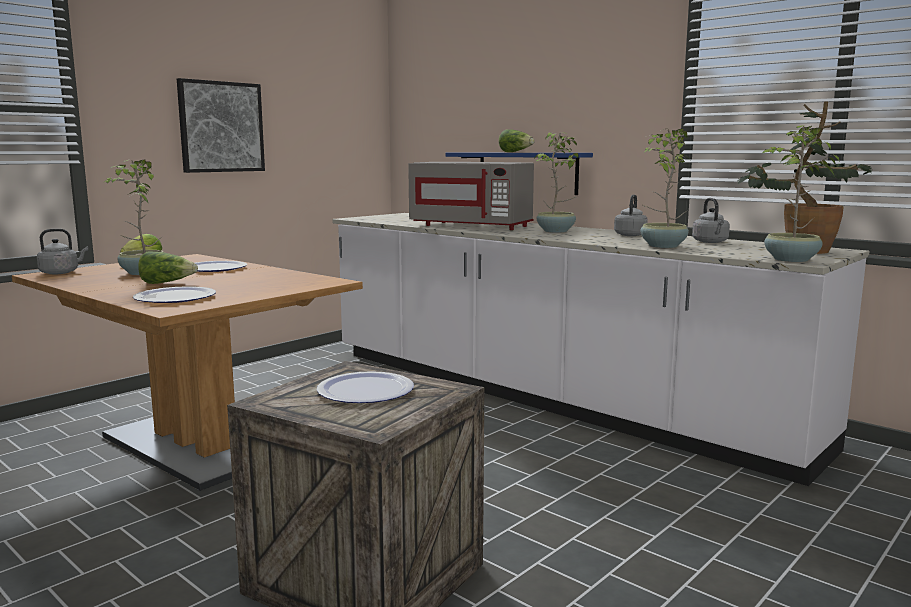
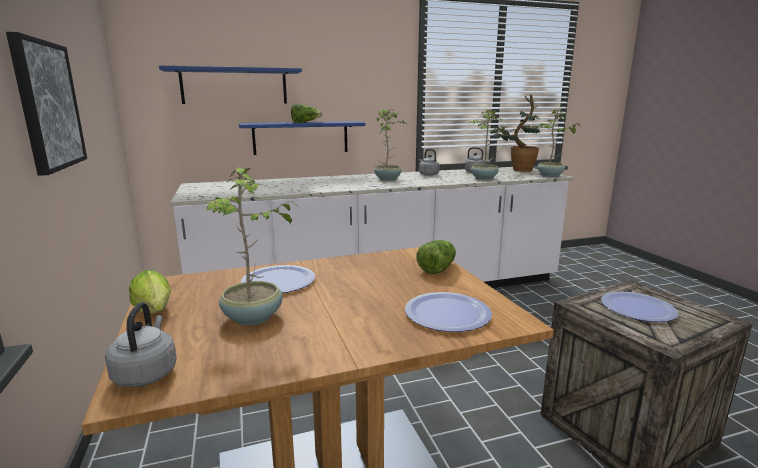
camera: 60 degrees left, 5 degrees up
(167, 283) = (350, 310): lettuce -> lettuce (437, 268)
(470, 111) = (234, 86): none -> blue shelf
(472, 226) = (325, 185): grey microwave -> none

